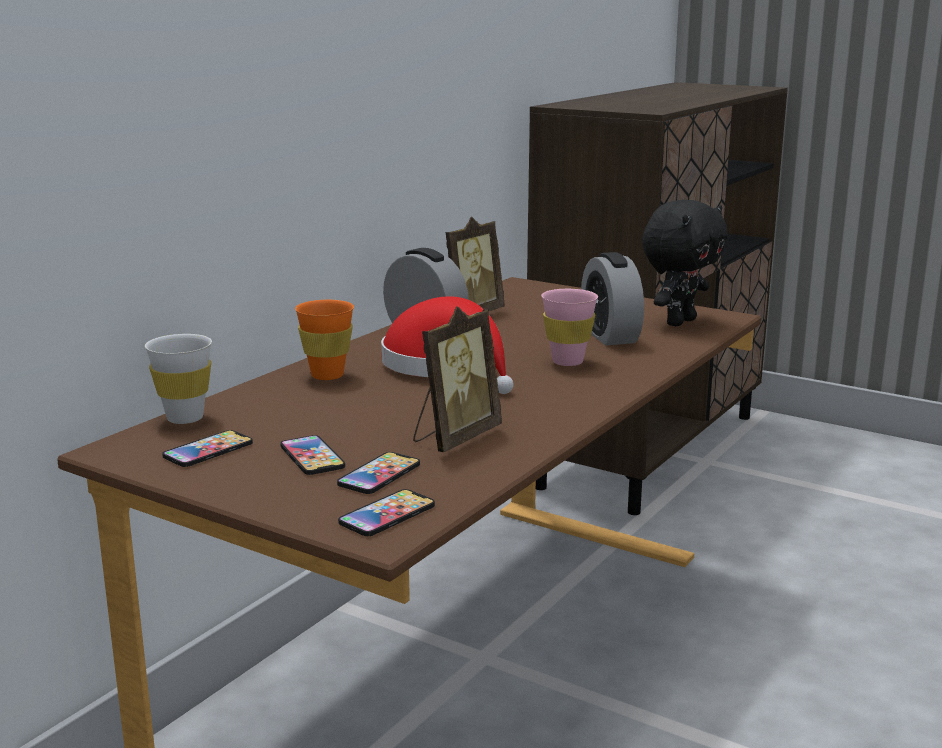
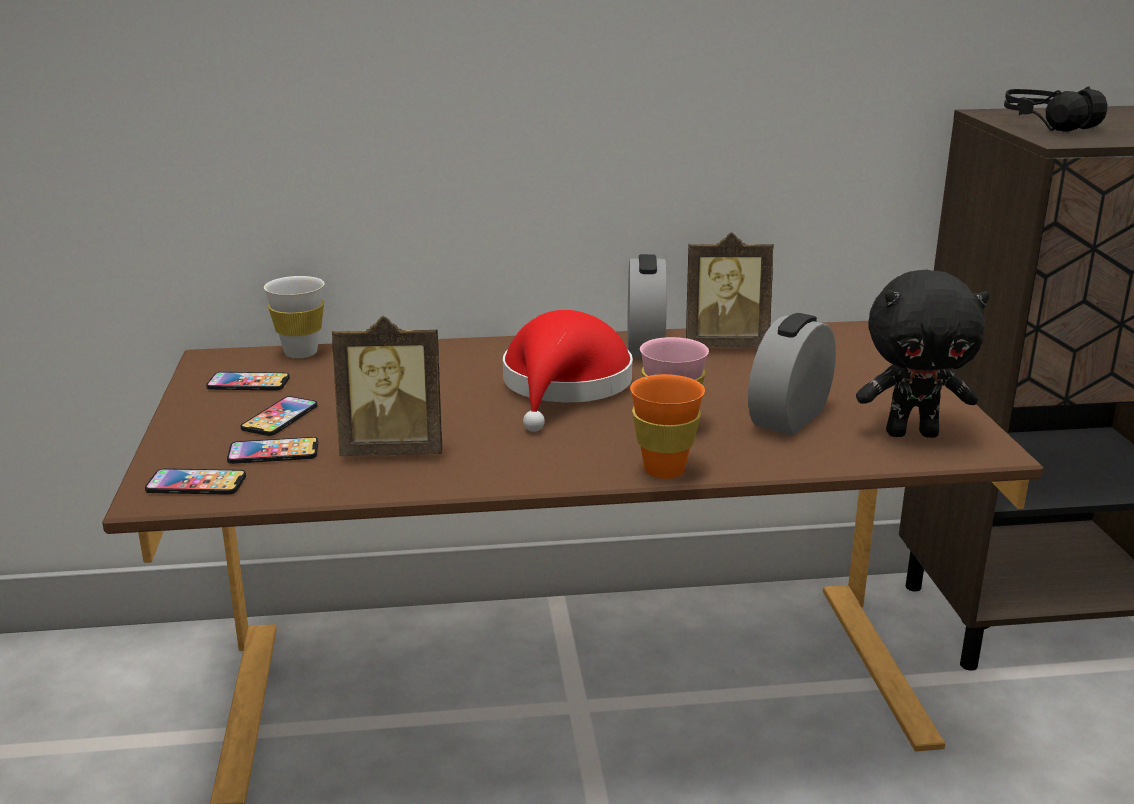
camera: 50 degrees right, 5 degrees up
(327, 375) = (464, 357): orange cup -> orange cup (664, 470)
(609, 106) = (1047, 124): none -> black headphones

